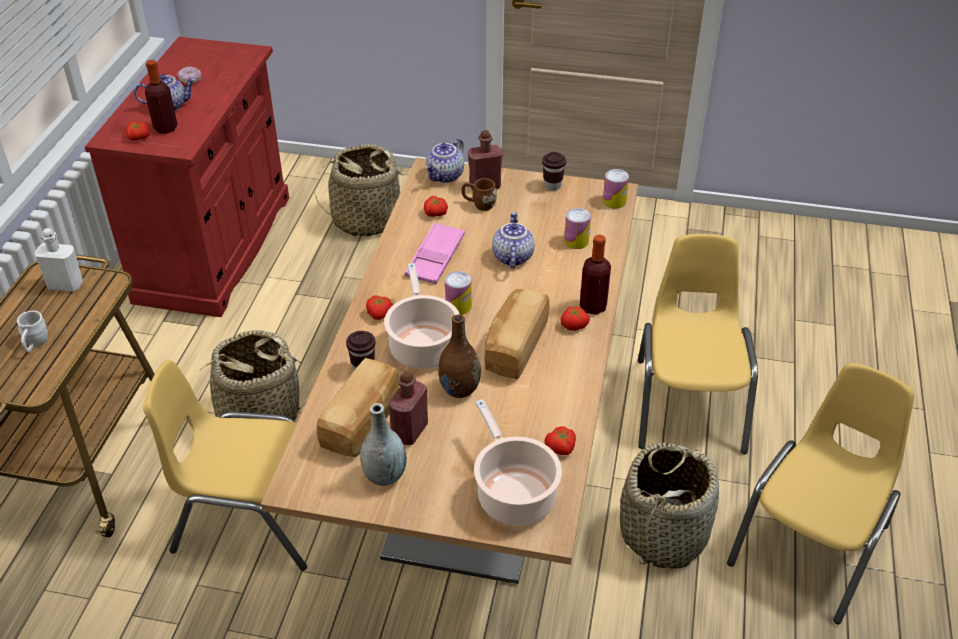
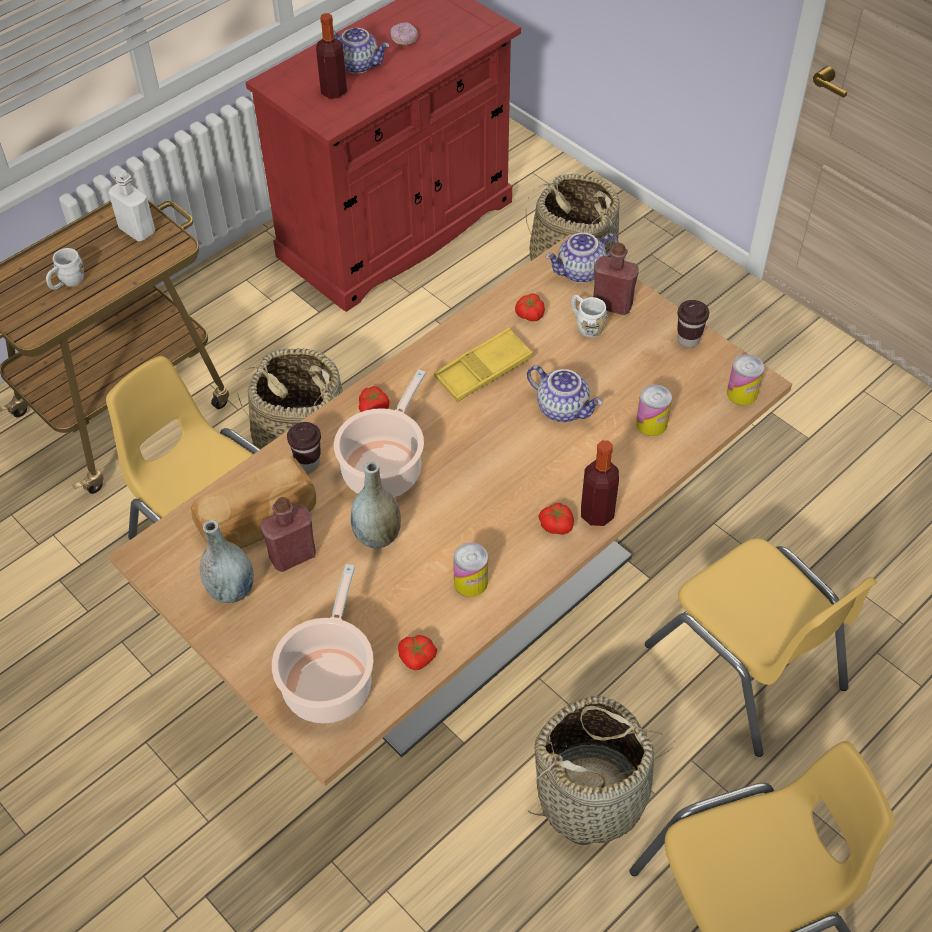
camera: 35 degrees right, 10 degrees up
(138, 138) = (300, 93): tomato -> none
(435, 258) = (483, 370): pink tray -> yellow tray
(458, 306) = (458, 439): can -> can (470, 582)
(459, 389) = (377, 536): brown vase -> grey vase
(479, 204) = (586, 325): brown mug -> white mug
(511, 257) = (563, 408): teapot -> teapot turned 90 degrees clockwise
(514, 347) = (471, 518): bread -> none
(688, 404) = (746, 667): yellow chair -> yellow chair turned 105 degrees clockwise

